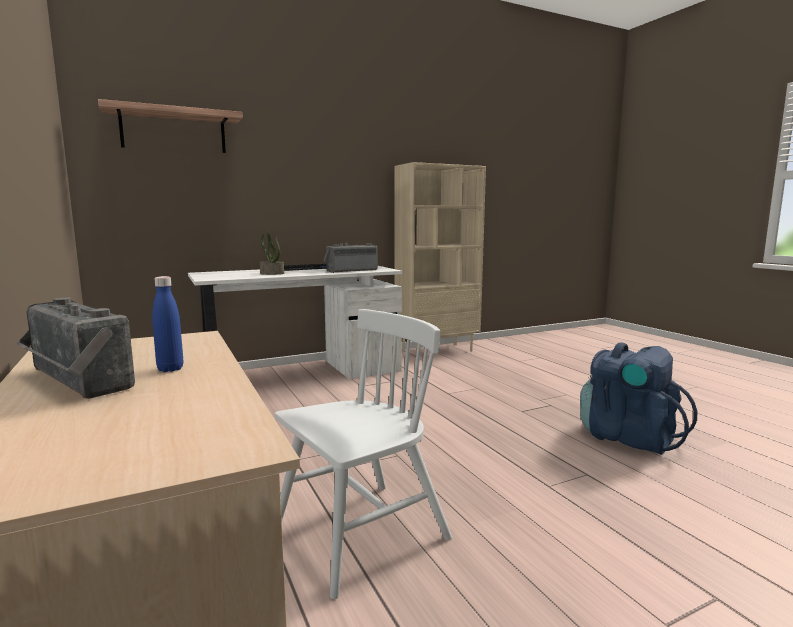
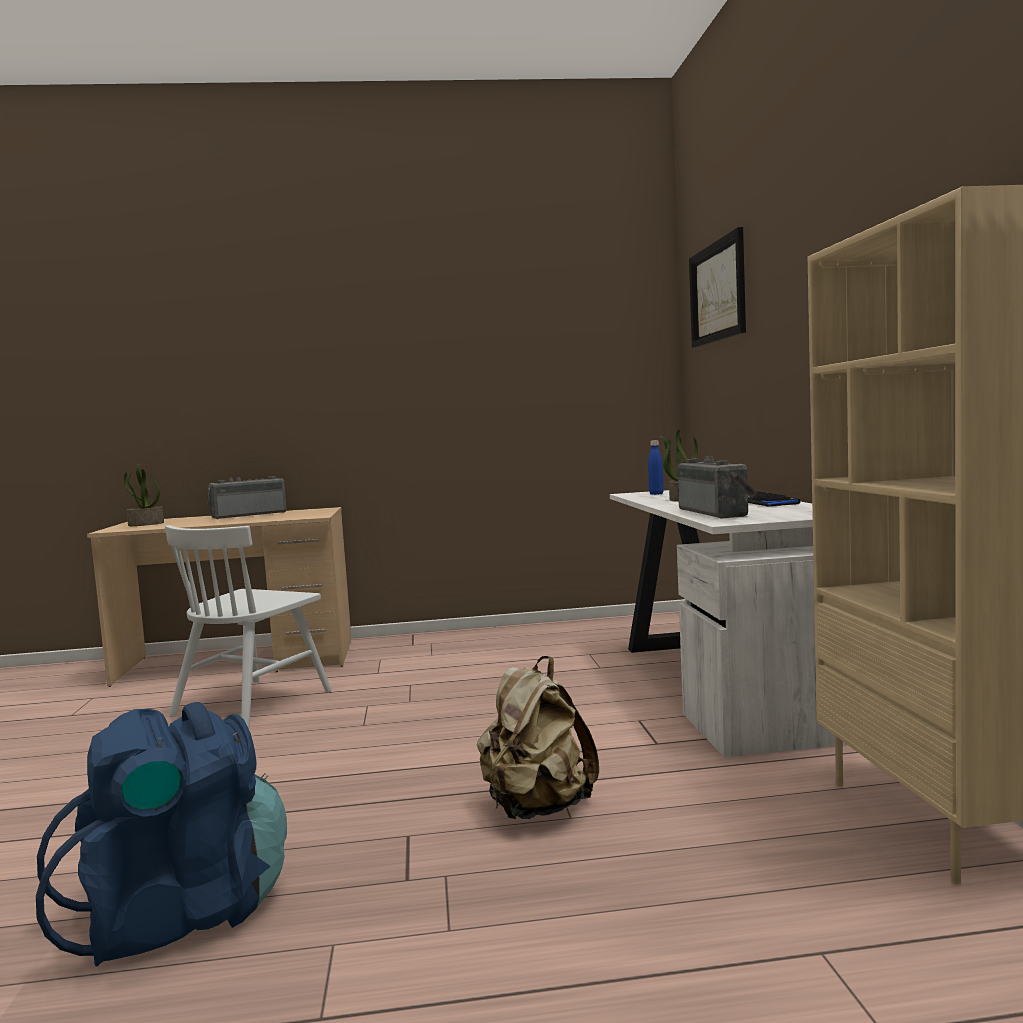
camera: 110 degrees right, 5 degrees down
(135, 444) = (145, 524): none -> potted plant
(170, 369) = (240, 519): blue bottle -> blue bottle (656, 494)
(174, 131) = (718, 292): shelf -> picture
(360, 534) = (252, 703): white chair -> white chair turned 45 degrees clockwise
(474, 393) = (537, 808): none -> beige backpack

